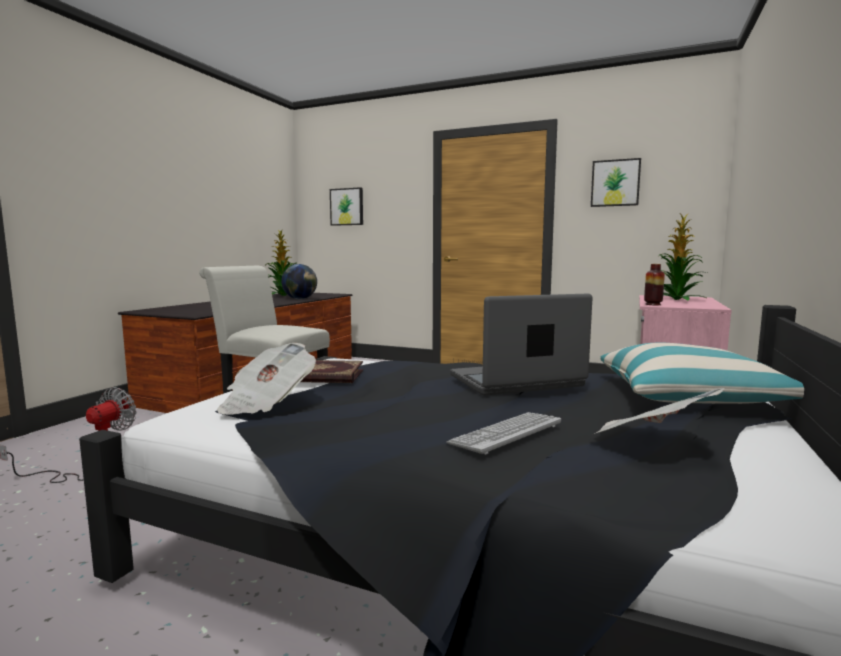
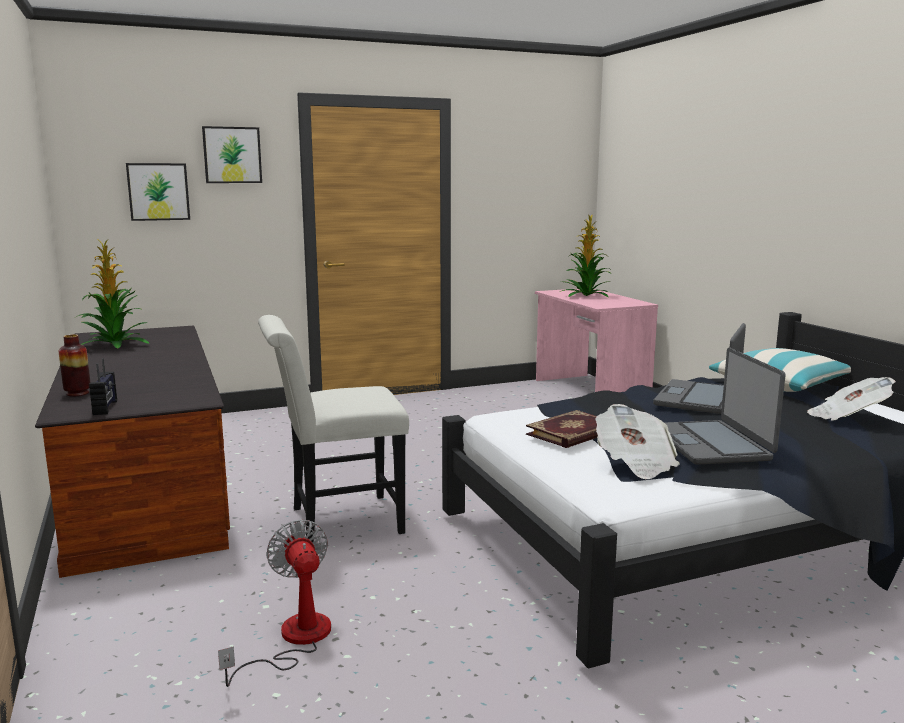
camera: 45 degrees left, 5 degrees up
(159, 311) = (106, 408): none -> radio
(300, 299) = (179, 347): globe -> none
(368, 410) = (711, 444): none -> laptop
(506, 433) = (803, 432): keyboard -> none
(615, 183) = (509, 175): picture -> picture (232, 155)
(653, 304) = (597, 305): vase -> vase (77, 393)

